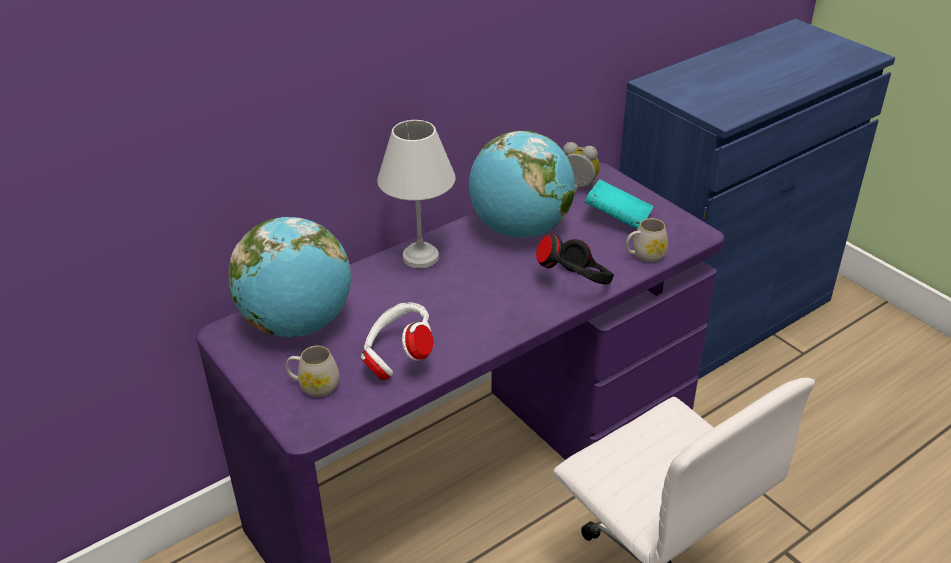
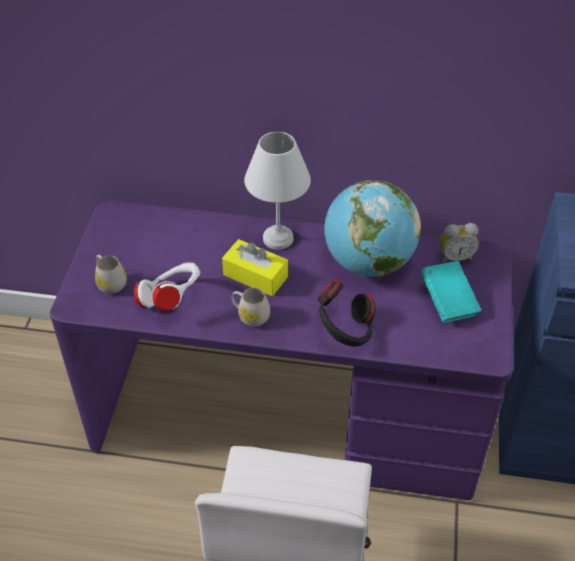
camera: 45 degrees right, 10 degrees up
(298, 324) = (152, 235): globe -> none
(444, 294) = (255, 276): none -> yellow tissue box
(577, 189) = (455, 257): alarm clock -> alarm clock turned 105 degrees clockwise
(644, 255) = (424, 344): white mug -> white mug (250, 316)

